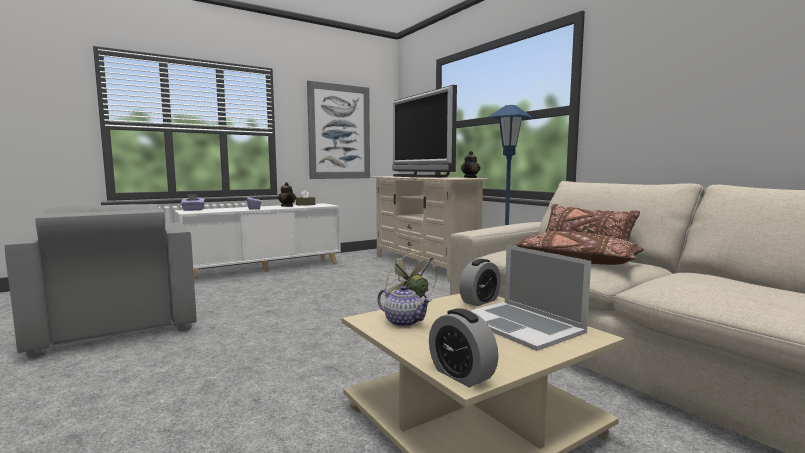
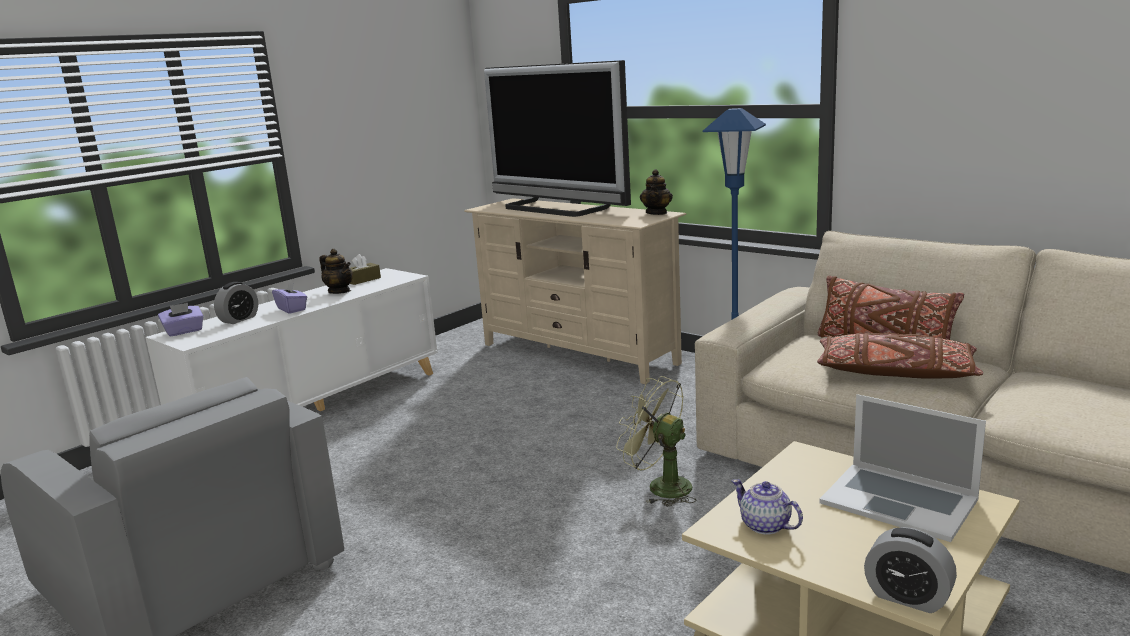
camera: 15 degrees left, 10 degrees up
(339, 132) = (388, 131): picture -> none
(403, 322) = (765, 526): teapot -> teapot turned 150 degrees counterclockwise
(480, 301) = (818, 466): alarm clock -> alarm clock (239, 319)

